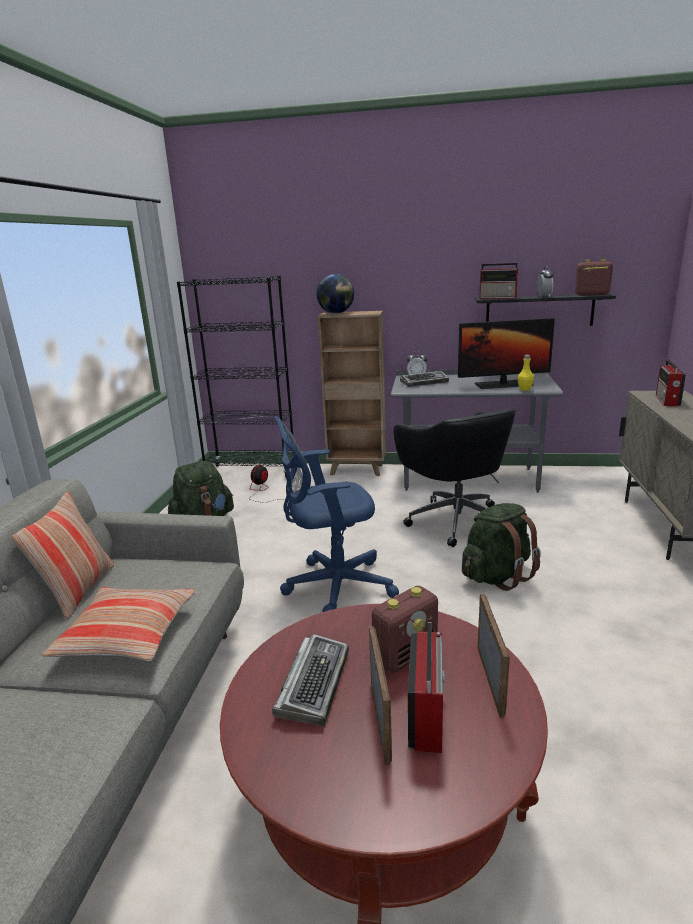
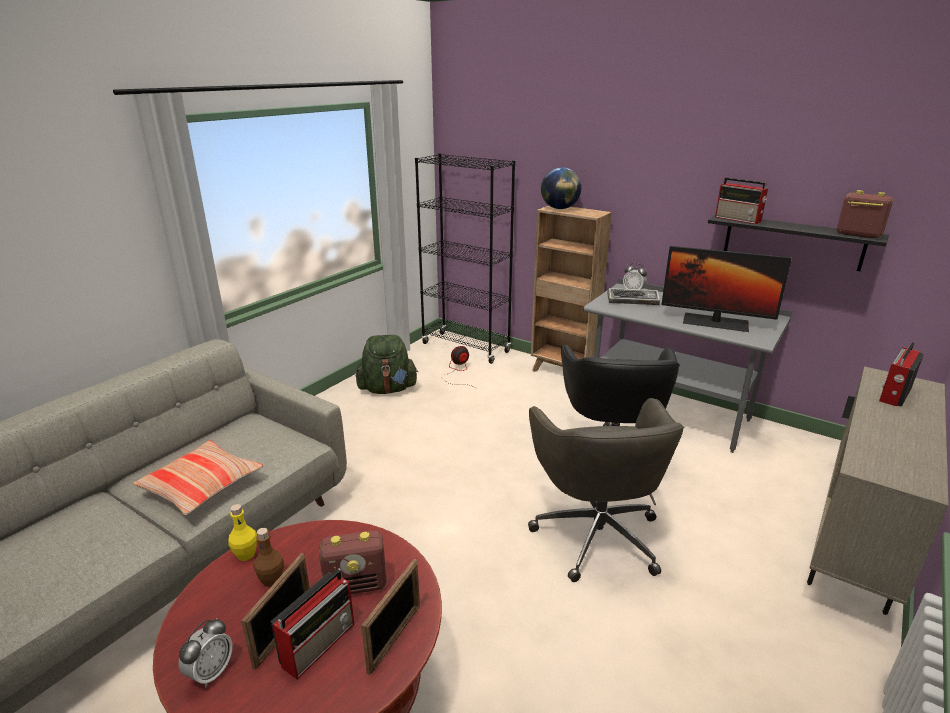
camera: 25 degrees right, 5 degrees up
(78, 591) = (205, 436): pillow -> none
(314, 683) = (271, 580): keyboard -> brown bottle
(333, 586) = (440, 489): blue office chair -> none
(497, 576) = (596, 533): green backpack -> grey office chair
(525, 389) = (731, 335): yellow bottle -> yellow bottle (246, 555)
(544, 296) = (793, 227): alarm clock -> alarm clock (211, 672)

